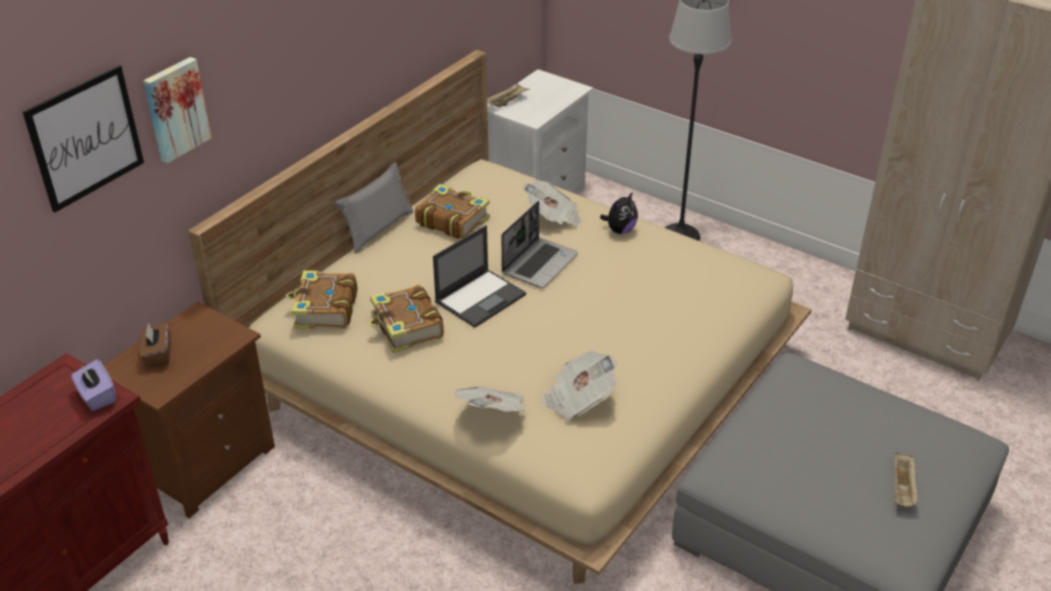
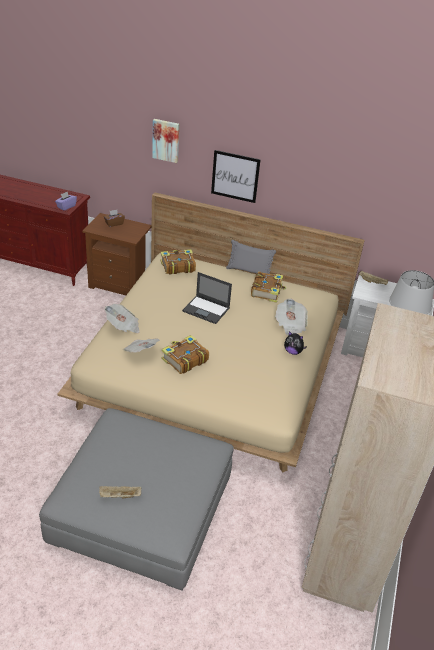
camera: 70 degrees right, 0 degrees up
(85, 138) = (123, 123): picture -> picture (235, 176)
(406, 328) = (173, 291): book -> book (184, 360)
(539, 263) = (245, 325): laptop -> none

